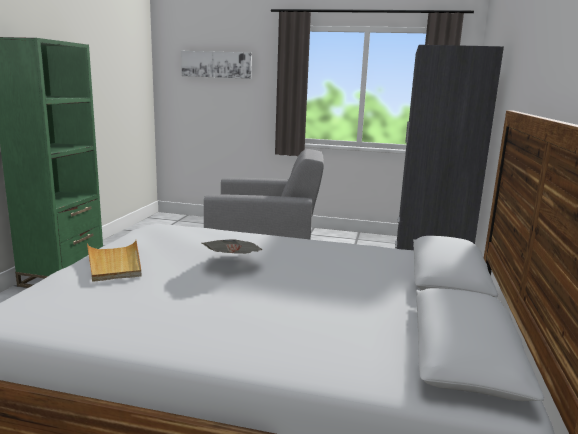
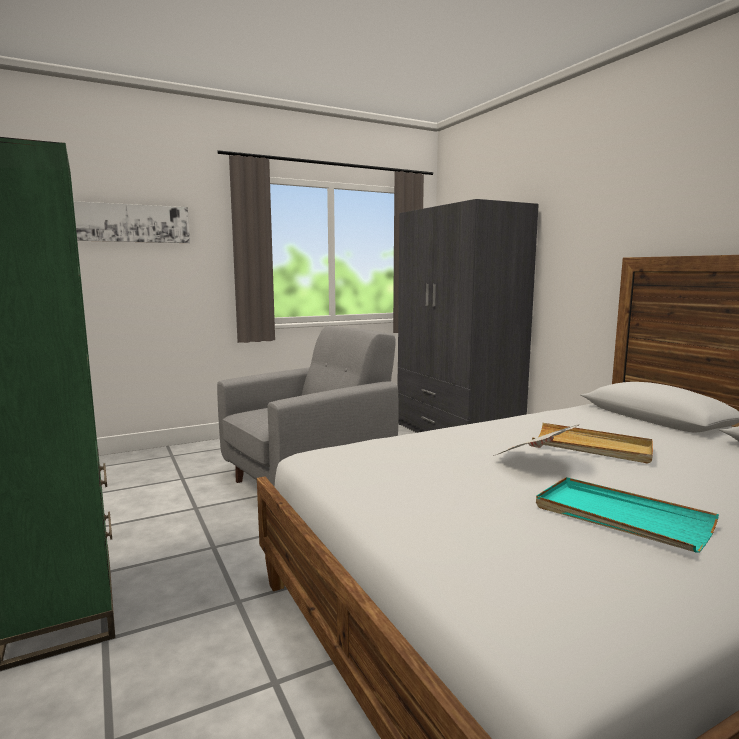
camera: 40 degrees left, 5 degrees down
(114, 263) = (437, 512): beige tray -> beige tray (592, 447)
(177, 299) = (620, 518): none -> turquoise tray

